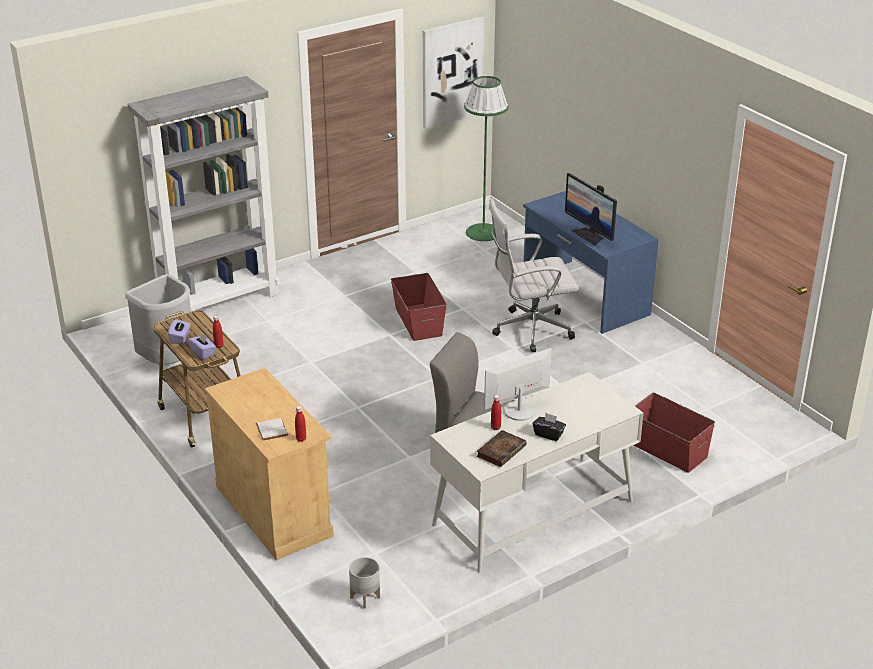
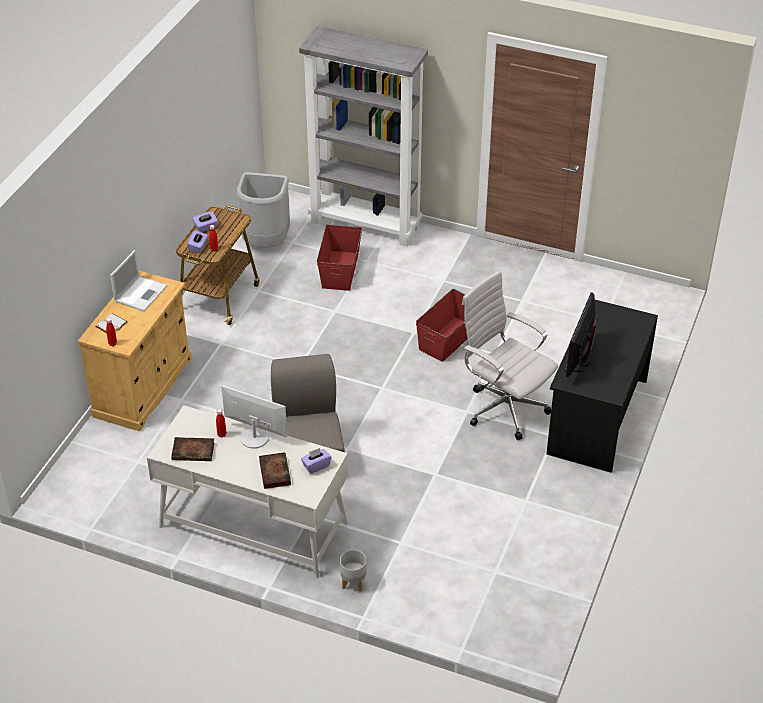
camera: 55 degrees right, 10 degrees up
(246, 397) = (141, 293): none -> laptop
(365, 597) = (87, 481): grey planter -> grey planter (354, 582)
(451, 72) = (657, 141): picture -> none
(483, 232) = (632, 307): green floor lamp -> none
(548, 434) = (237, 467): black tissue box -> none
(575, 416) = (274, 472): none -> book
(584, 296) = (596, 416): blue desk -> black desk
(589, 392) = (316, 466): none -> purple tissue box
(667, 450) = (409, 570): red storage box -> red storage box (340, 270)

